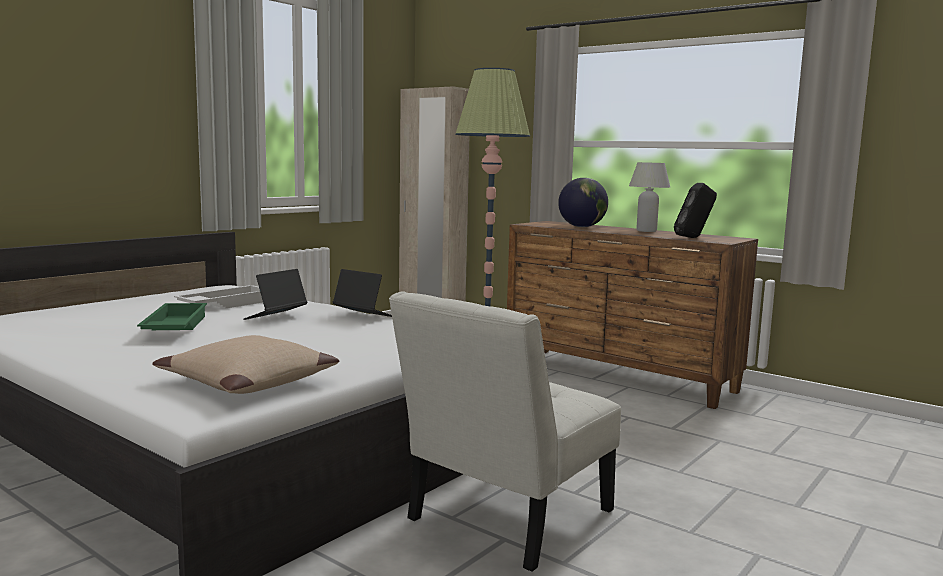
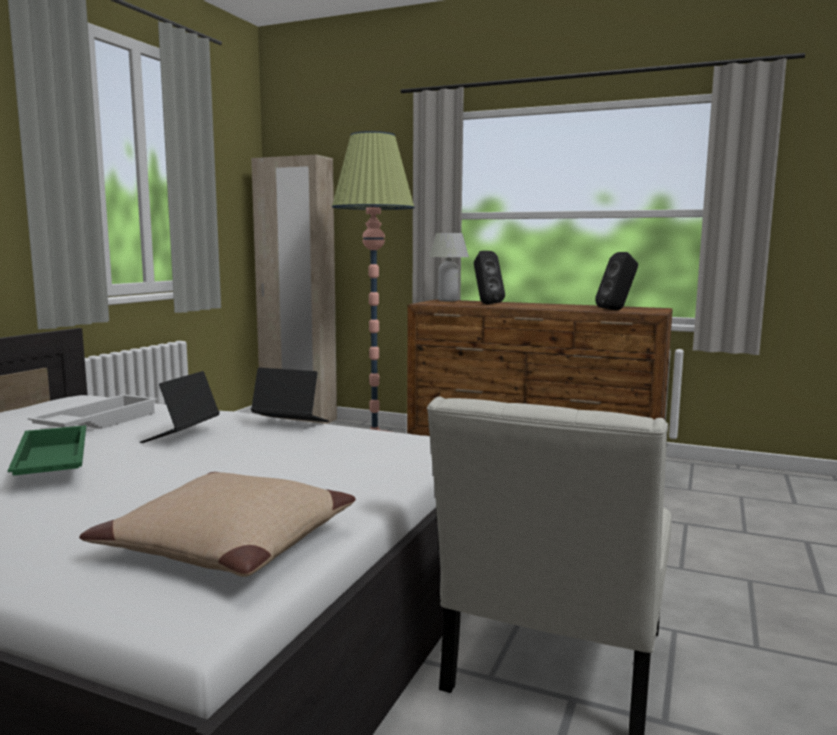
camera: 15 degrees left, 0 degrees up
(582, 227) = (486, 304): globe -> black speaker
(646, 231) = (556, 305): white table lamp -> white table lamp (448, 300)

